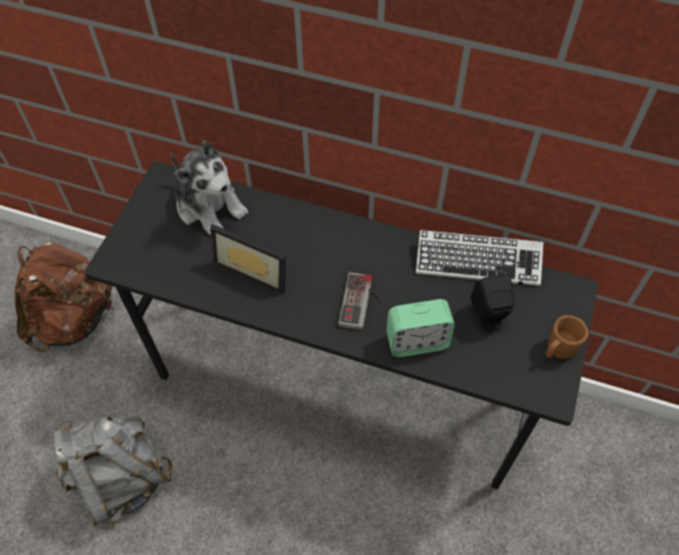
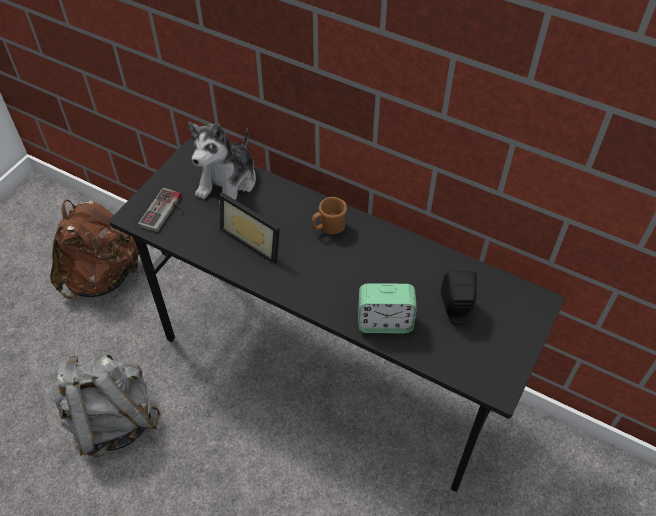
camera: 10 degrees right, 5 degrees down
(210, 206) = (228, 182): plush toy -> plush toy turned 60 degrees clockwise
(363, 303) = (343, 282): game controller -> game controller (166, 212)
(477, 262) = (456, 263): keyboard -> none
(558, 350) = (513, 350): brown mug -> brown mug (328, 228)

